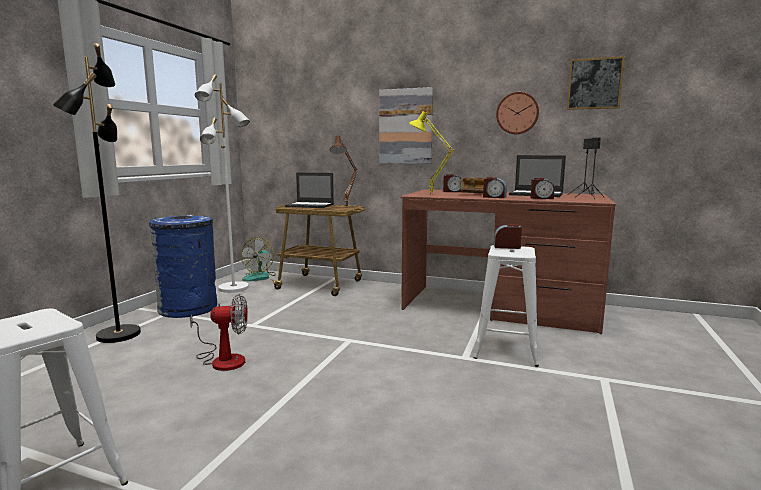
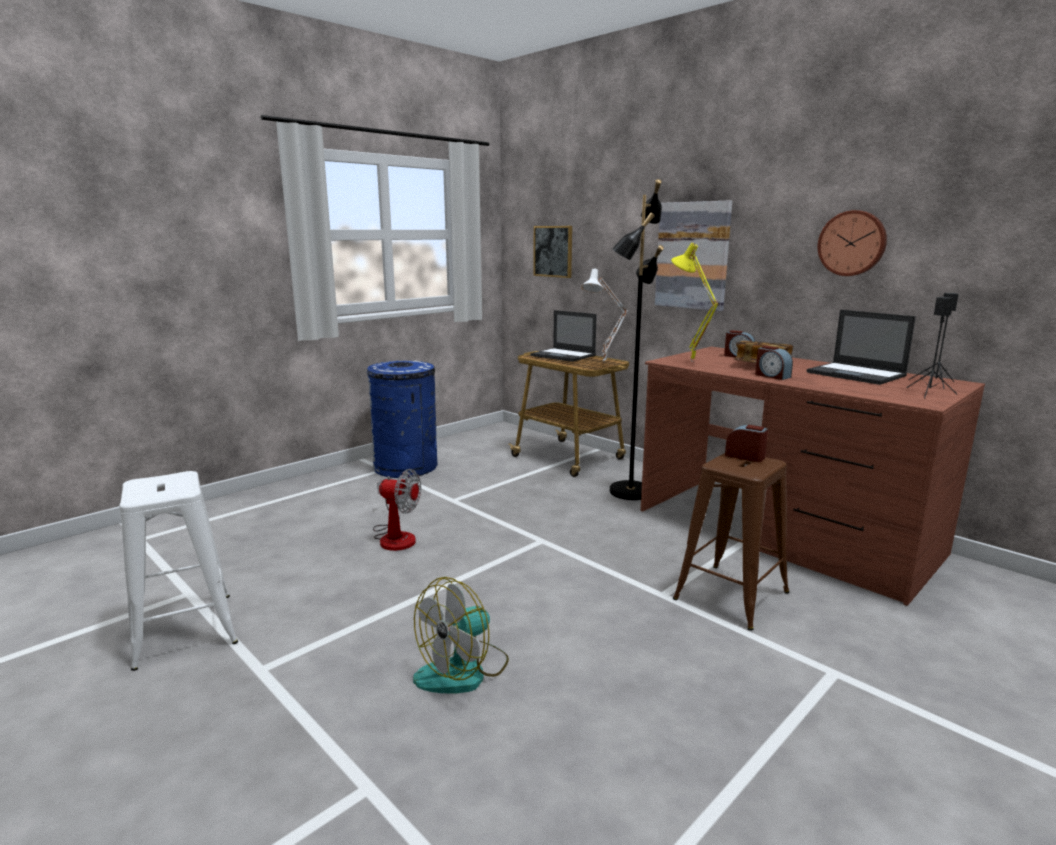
camera: 25 degrees right, 5 degrees up
(117, 335) = (323, 487): black floor lamp -> black floor lamp (629, 491)
(234, 288) = (468, 448): white floor lamp -> none
(260, 277) = (508, 436): fan -> fan (463, 670)
(347, 208) = (605, 363): brown table lamp -> white table lamp
(506, 349) = (731, 595): white stool -> brown stool
(541, 198) = (843, 385): alarm clock -> none
(594, 84) = (985, 199): picture -> picture (553, 251)

